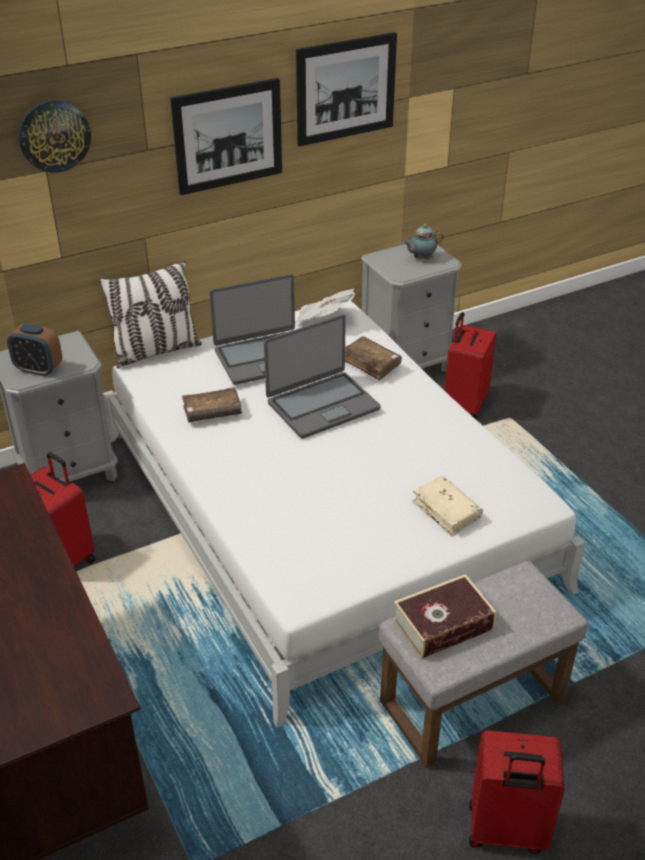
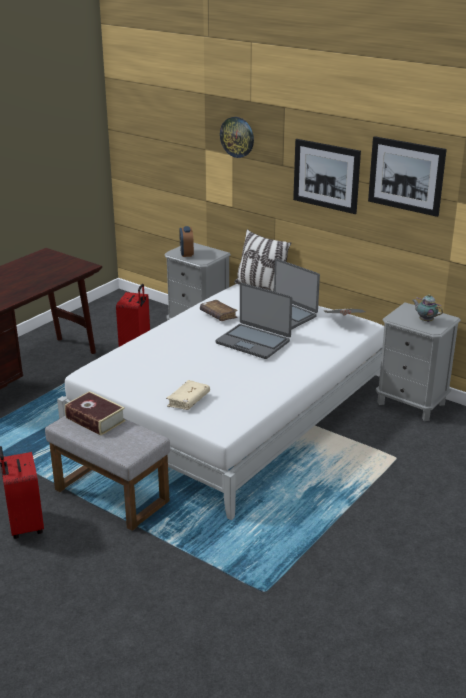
camera: 65 degrees right, 10 degrees down
(371, 363) = (311, 346): brown book -> none
(464, 405) = (391, 436): red suitcase -> none

